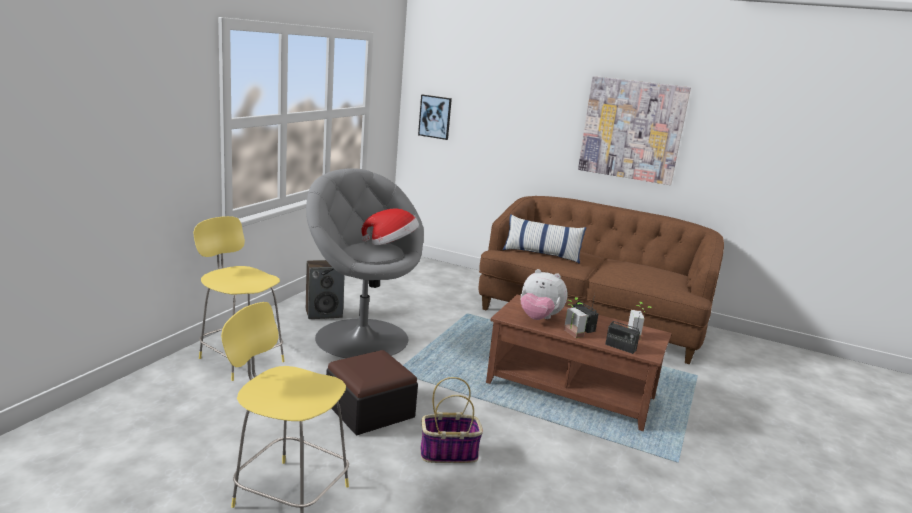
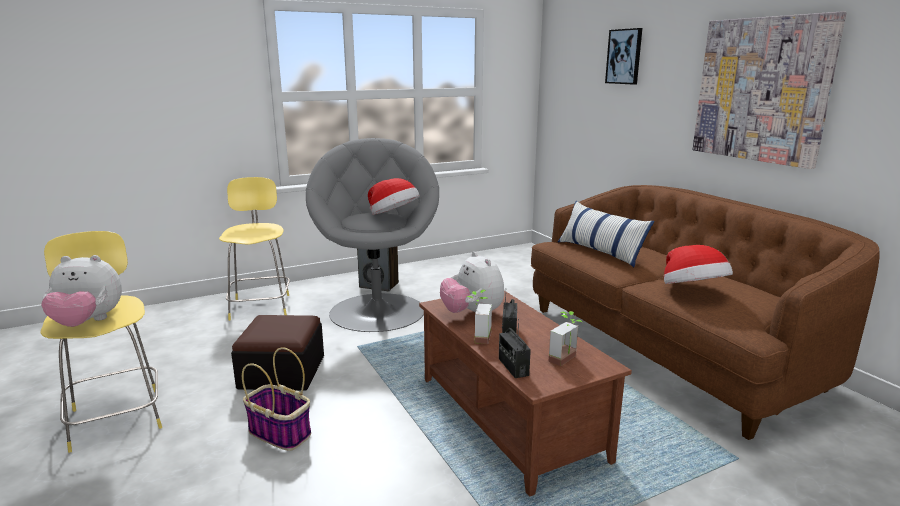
camera: 40 degrees right, 0 degrees up
(302, 399) = (88, 323): none -> plush toy
(435, 117) = (563, 97): picture -> picture (624, 56)
(635, 275) = (692, 291): none -> hat

